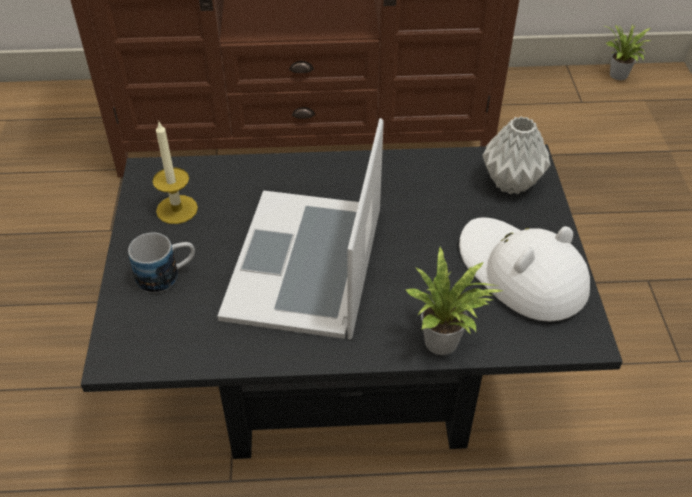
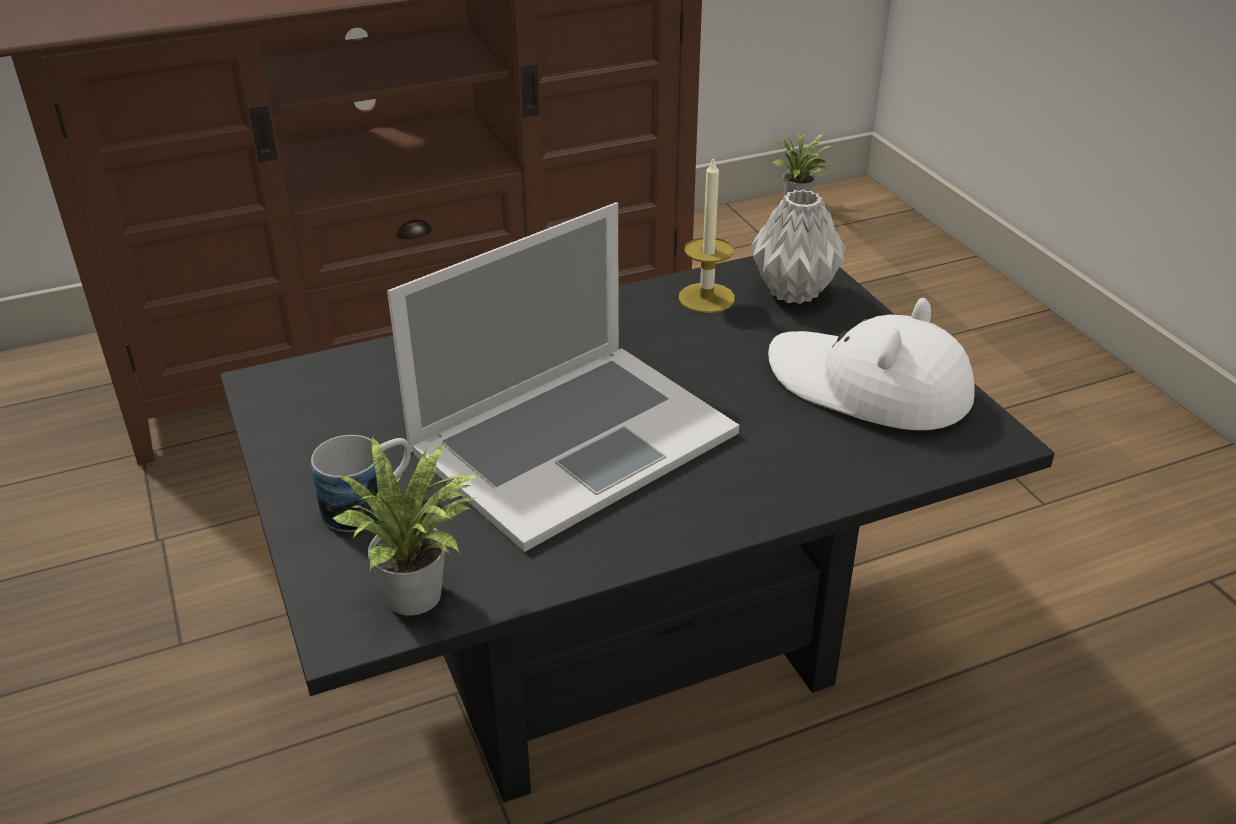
camera: 20 degrees left, 10 degrees down
(177, 209) = (338, 419): candle -> candle (706, 298)
(306, 262) = (572, 440): laptop -> laptop turned 120 degrees counterclockwise
(445, 343) = (823, 488): potted plant -> potted plant (421, 596)

